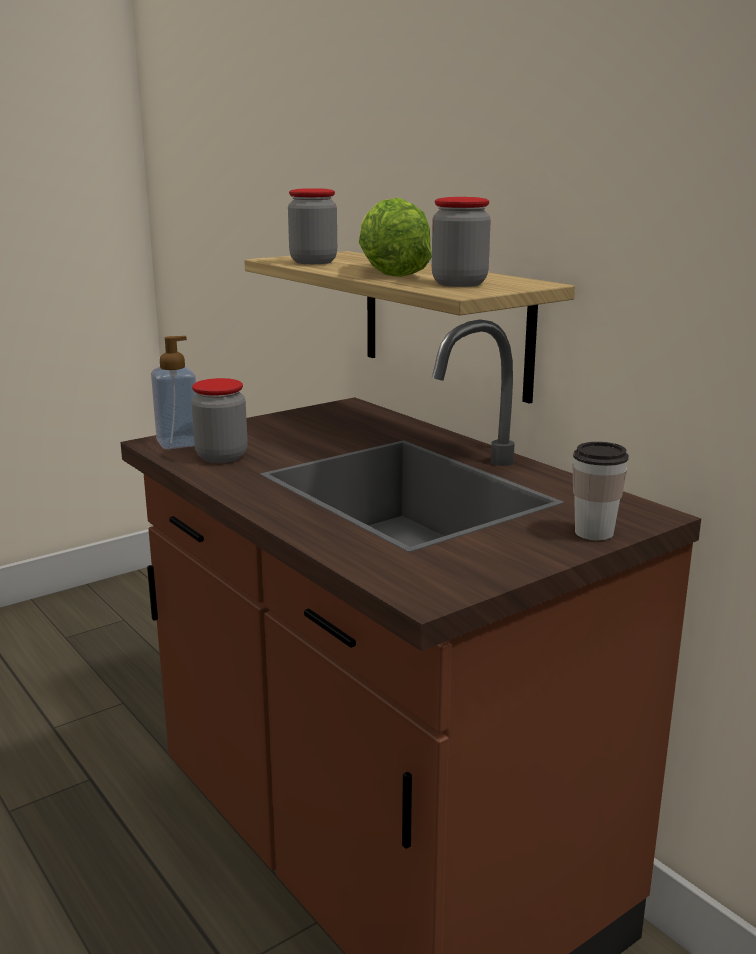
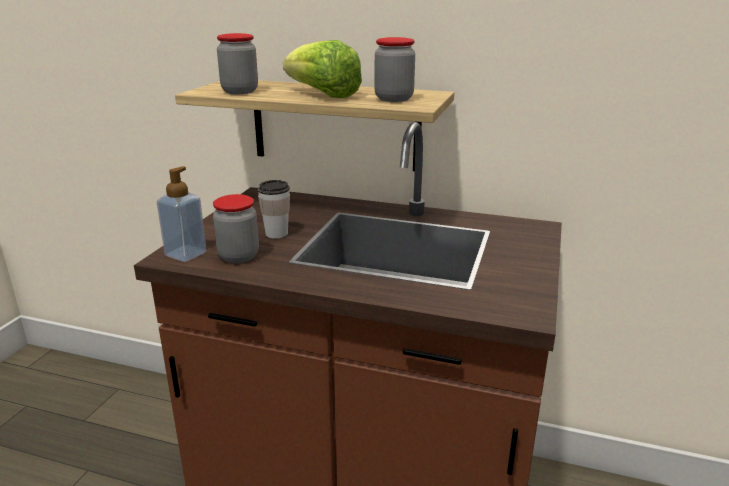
camera: 35 degrees left, 5 degrees up
(594, 533) = (534, 246): cup -> cup (276, 233)

